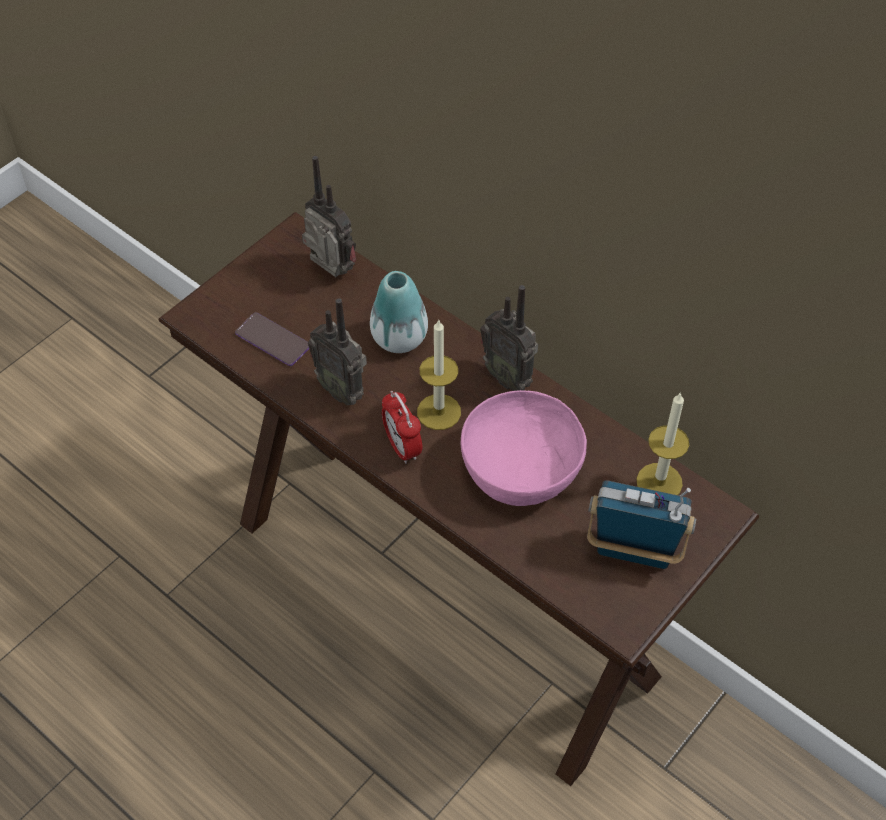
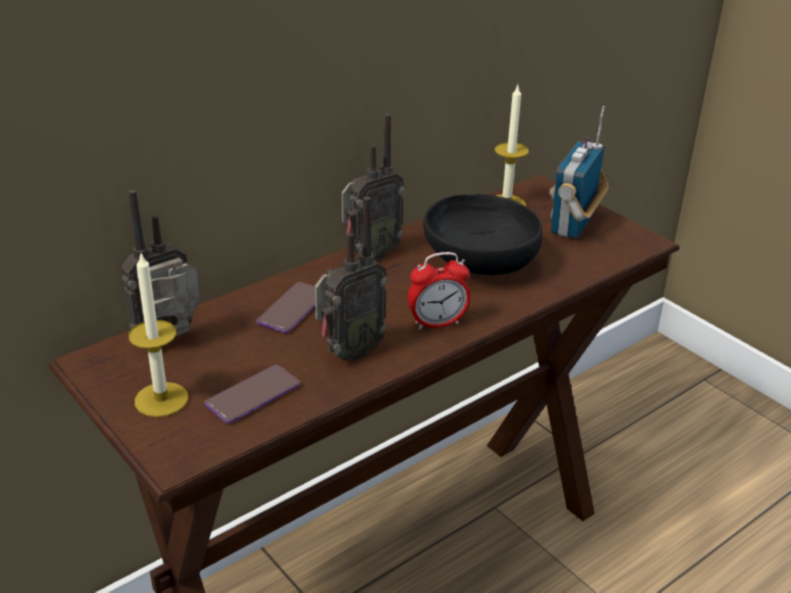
camera: 80 degrees left, 20 degrees down
(399, 338) = (292, 308): vase -> phone
(439, 412) = (399, 297): candle -> candle (161, 399)
(520, 468) = (478, 263): pink bowl -> black bowl

